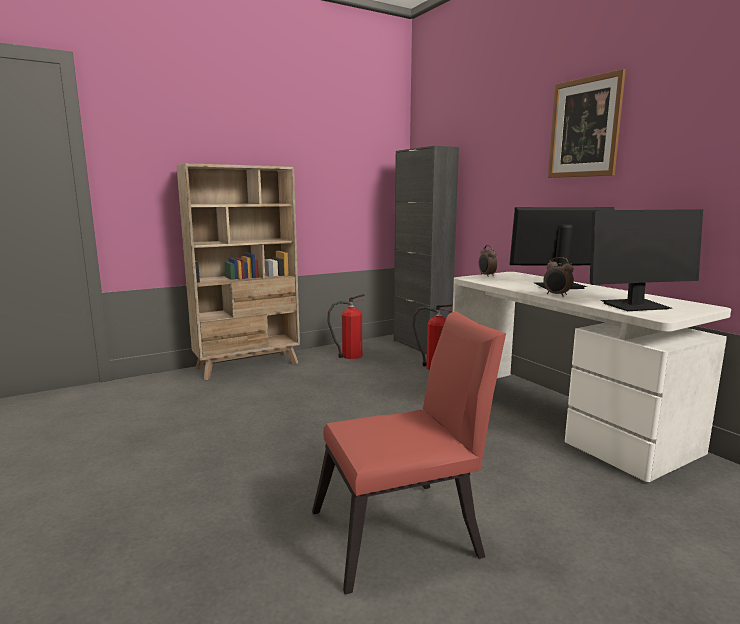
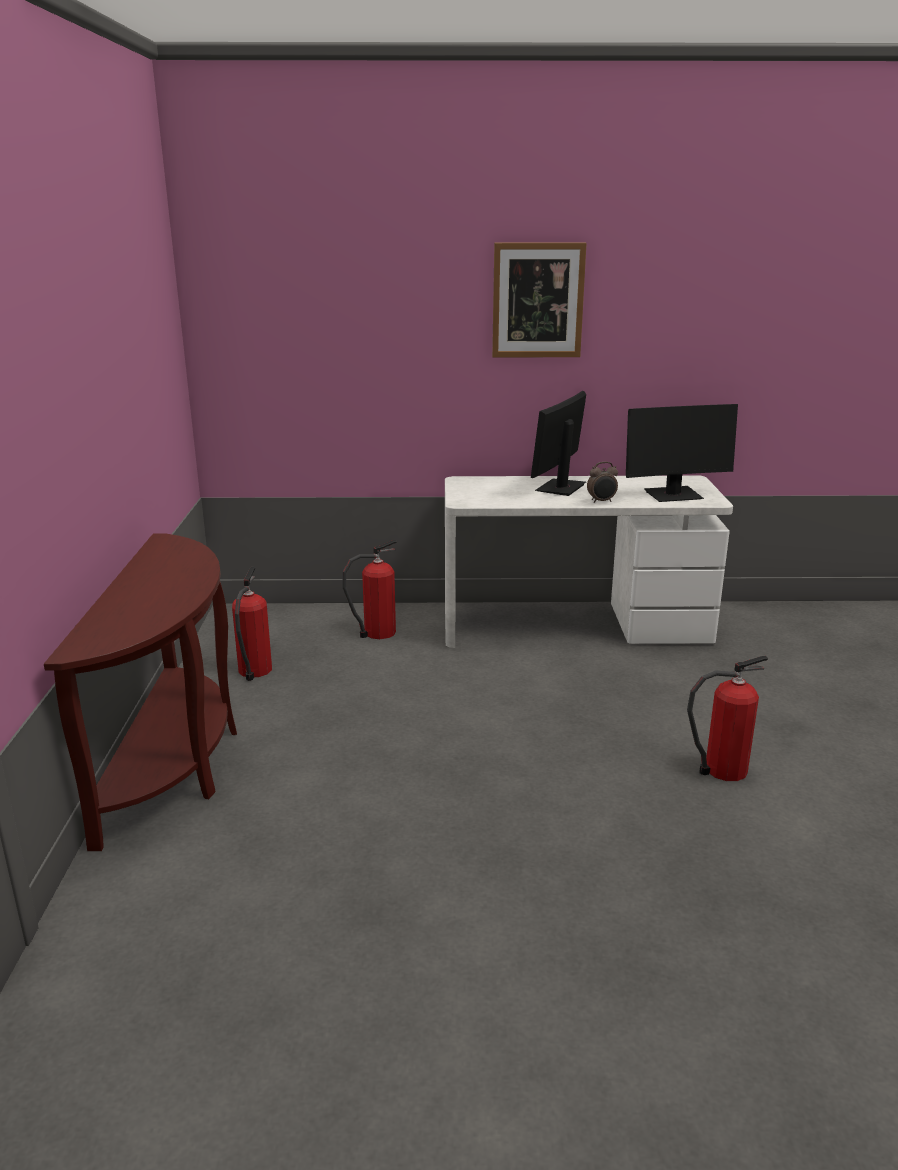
camera: 60 degrees left, 10 degrees up
(248, 366) = (175, 762): beige bookcase -> brown console table
(405, 532) = (722, 770): red chair -> fire extinguisher
(421, 346) = (288, 614): black cabinet -> none
(486, 275) = (461, 493): alarm clock -> none
(635, 306) = (673, 495): monitor -> monitor turned 60 degrees clockwise

